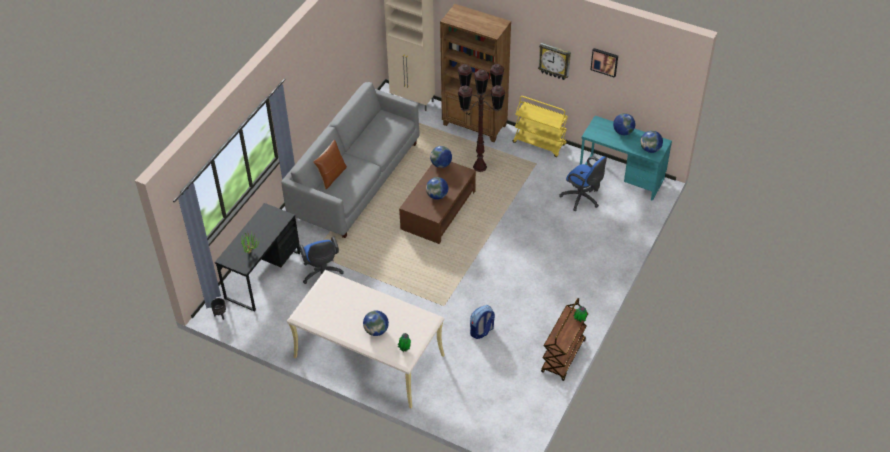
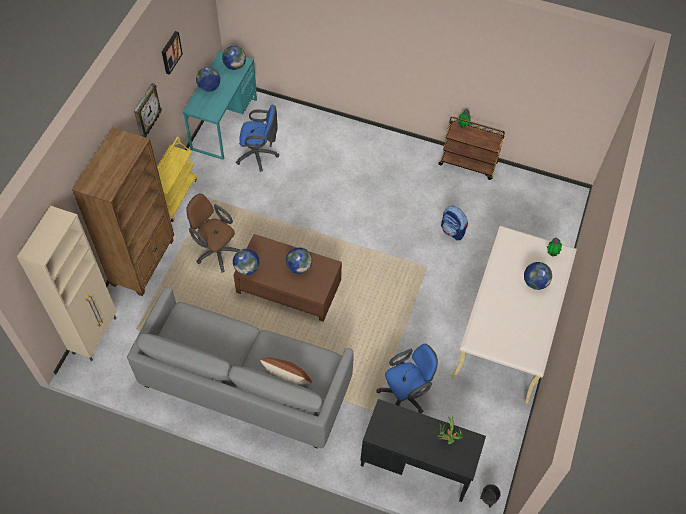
camera: 100 degrees left, 10 degrees up
(480, 167) = (216, 251): brown floor lamp -> brown office chair
(582, 199) = (259, 155): blue office chair -> blue office chair turned 60 degrees clockwise

